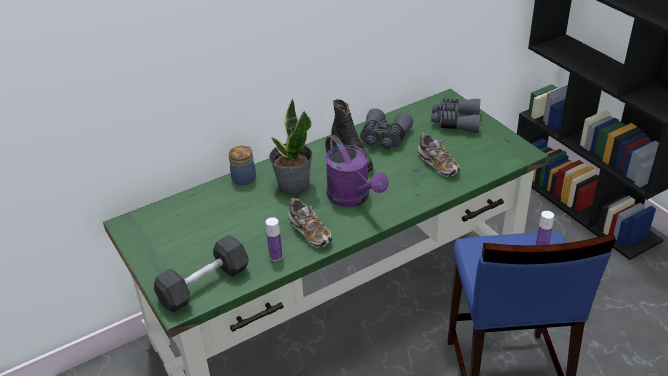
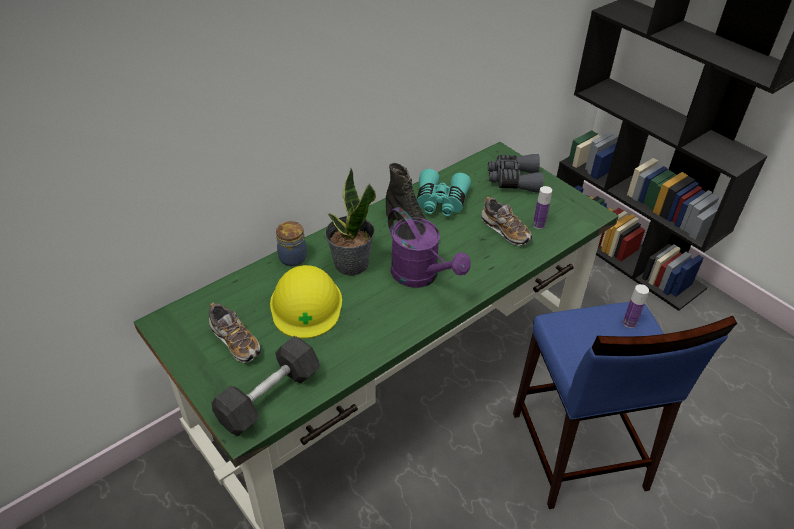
camera: 10 degrees left, 5 degrees up
(248, 216) = (306, 304): none -> yellow hard hat
(276, 256) = (347, 354): bottle -> bottle (538, 225)
(310, 232) = (380, 320): shoe -> shoe (235, 341)
(384, 138) = (441, 202): grey binoculars -> turquoise binoculars

